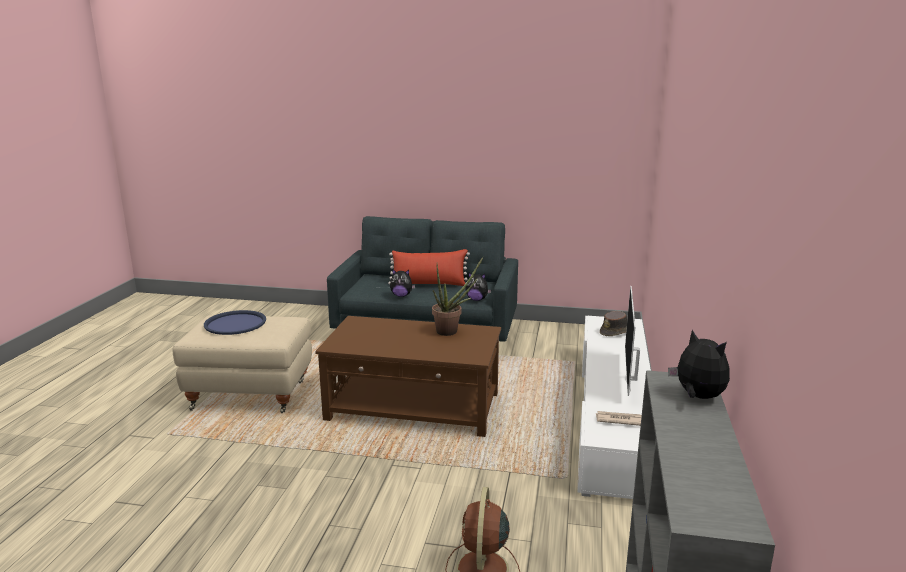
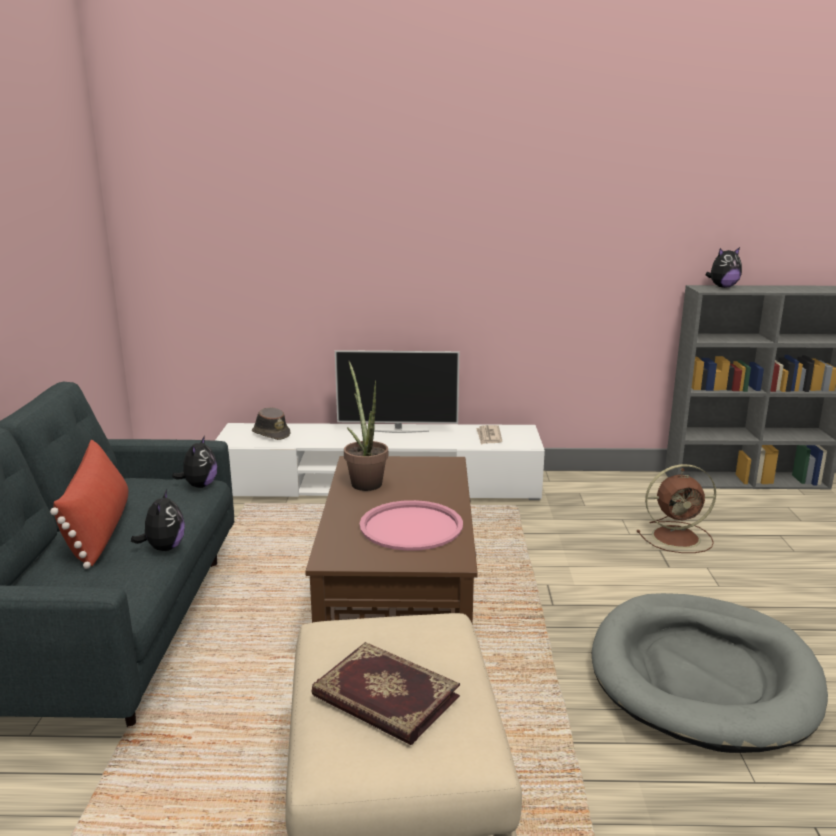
camera: 100 degrees left, 0 degrees up
(235, 323) = (384, 698): blue tray -> book
(276, 509) = (702, 675): none -> grey dog bed
(378, 339) = (411, 527): none -> pink tray
(697, 397) = (722, 287): plush toy -> plush toy turned 150 degrees counterclockwise

